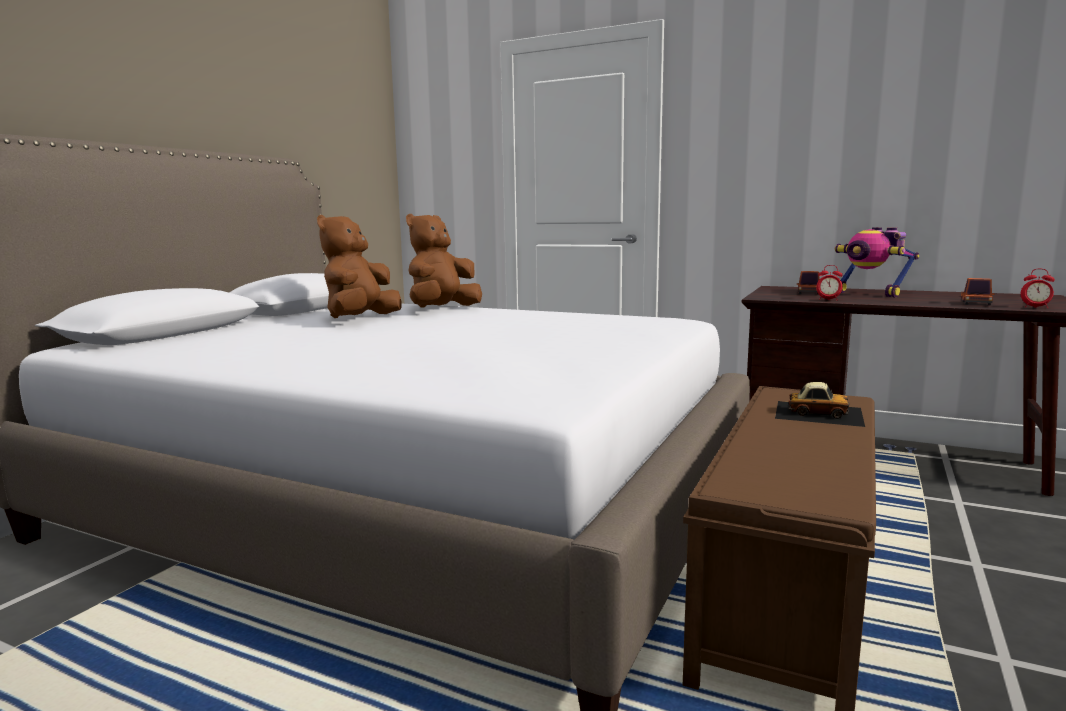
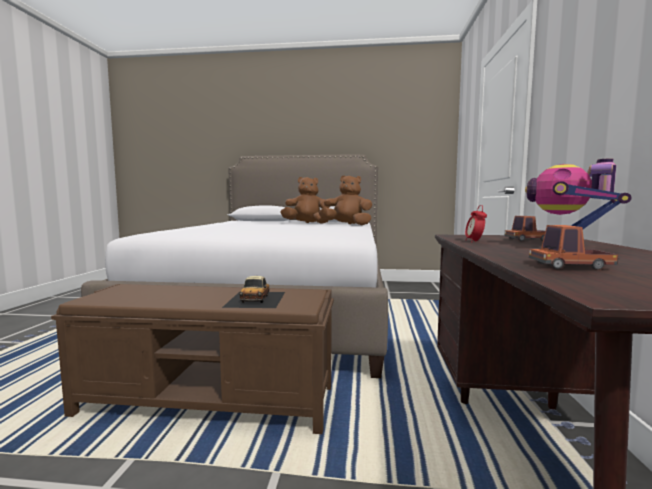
camera: 70 degrees right, 5 degrees down
(1035, 307) = (586, 282): alarm clock -> none

